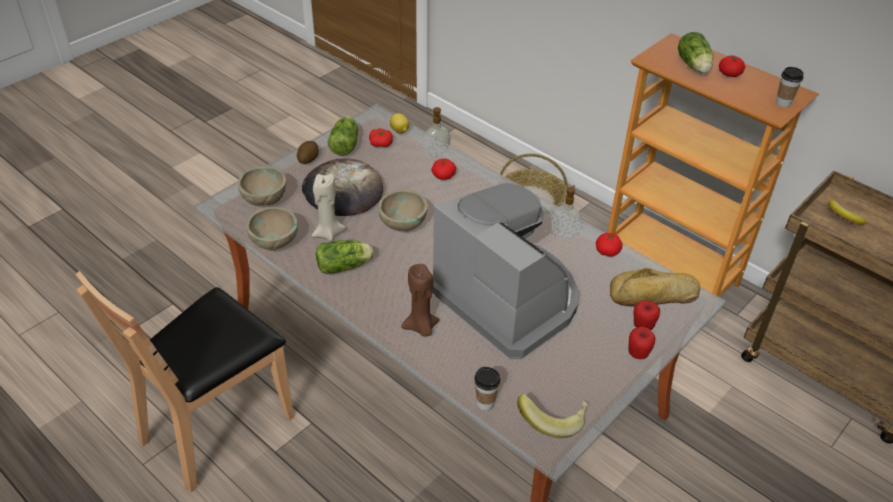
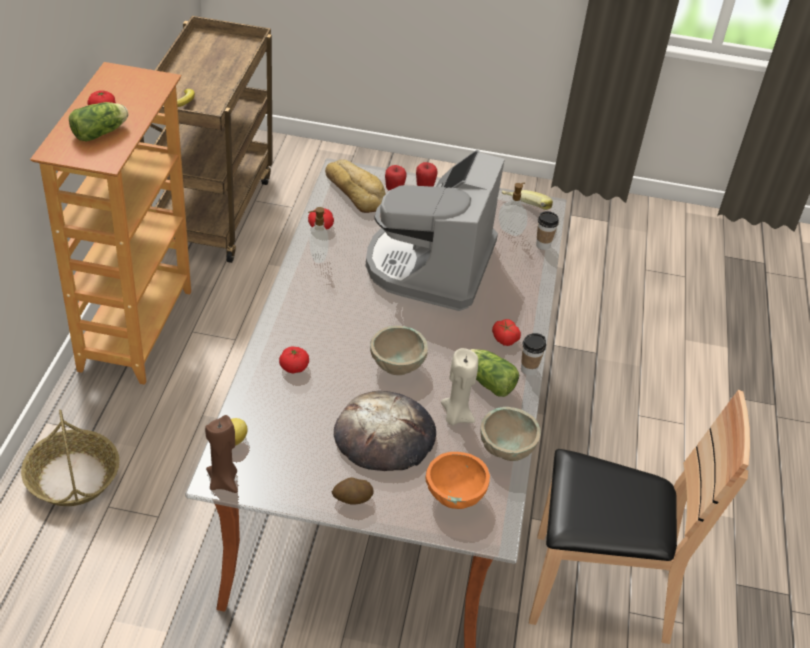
camera: 125 degrees left, 0 degrees up
(265, 200) = (454, 496): beige bowl -> orange bowl
(345, 144) = (297, 478): lettuce -> none
(381, 143) = (272, 445): tomato -> tomato (504, 338)
(421, 327) = (508, 303): brown candle -> brown candle (224, 481)
(436, 153) = (256, 388): soap dispenser -> soap dispenser (511, 230)
(783, 103) = (138, 77): cup -> cup (528, 369)

